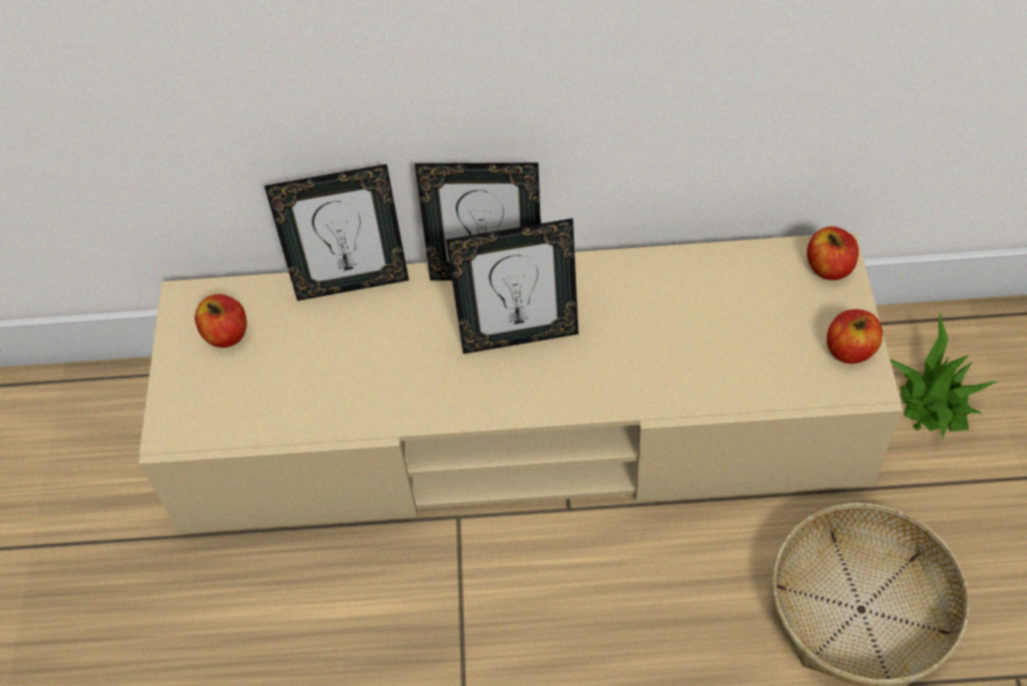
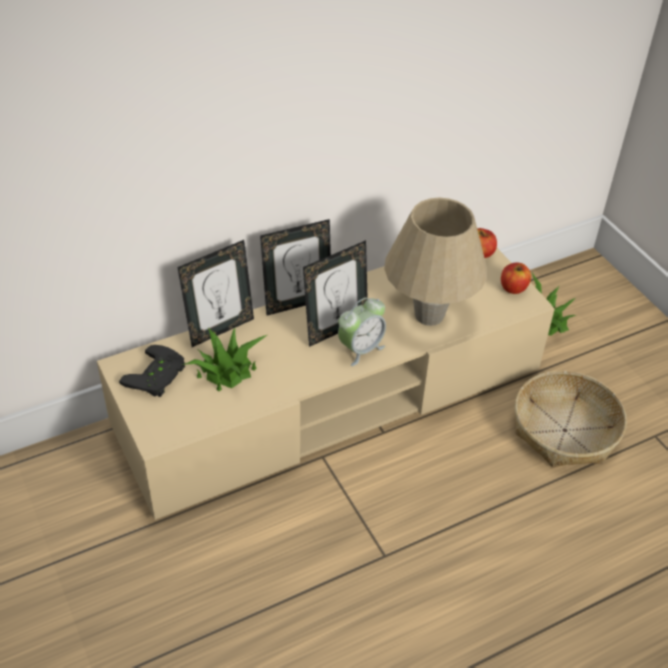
camera: 30 degrees left, 10 degrees down
(226, 334) = (158, 376): apple -> black game controller
(324, 354) = (226, 370): none -> potted plant
(538, 383) = (360, 349): none -> alarm clock
(679, 357) = (429, 315): none -> beige table lamp

